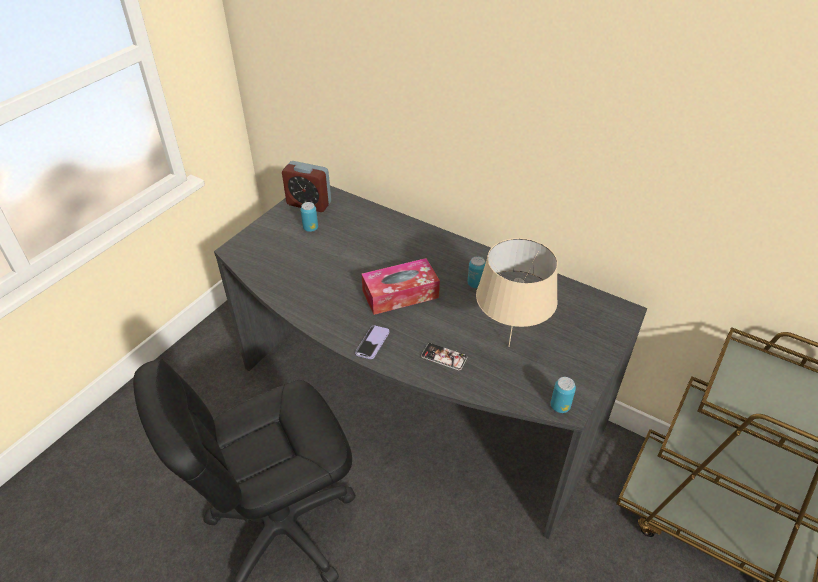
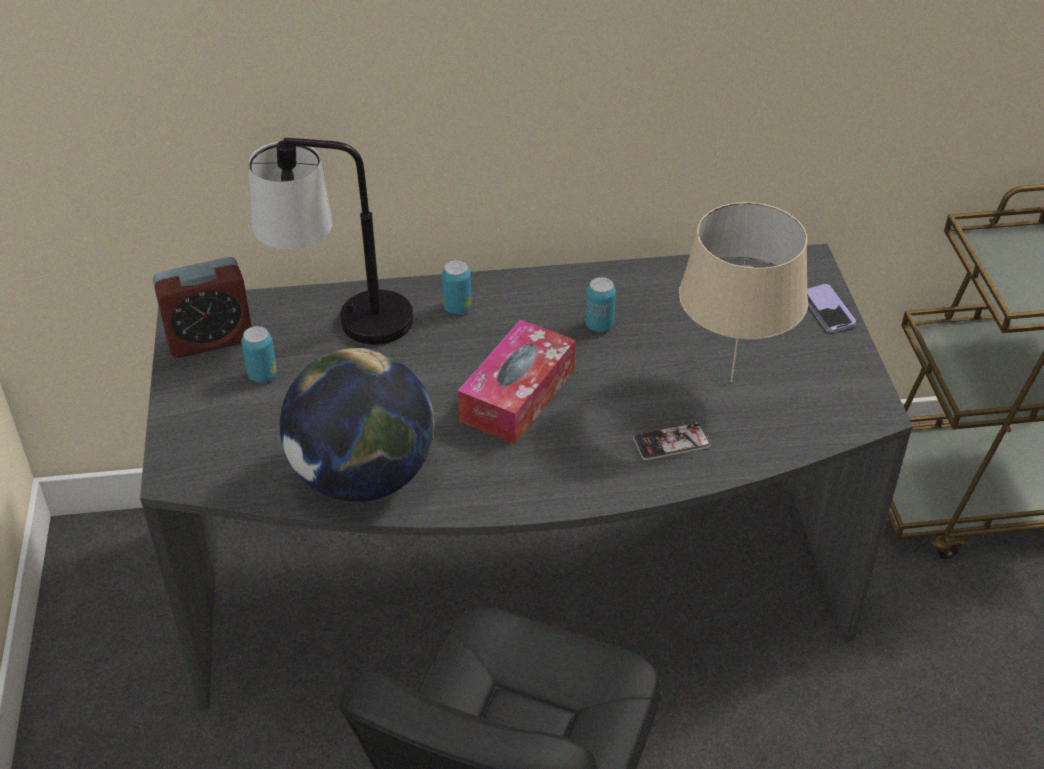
camera: 40 degrees left, 0 degrees up
(297, 291) = (363, 477): none -> globe
(366, 223) = (341, 321): none -> table lamp
(372, 343) = (560, 482): phone -> phone (827, 310)
(560, 406) = (865, 417): can -> can (457, 308)

